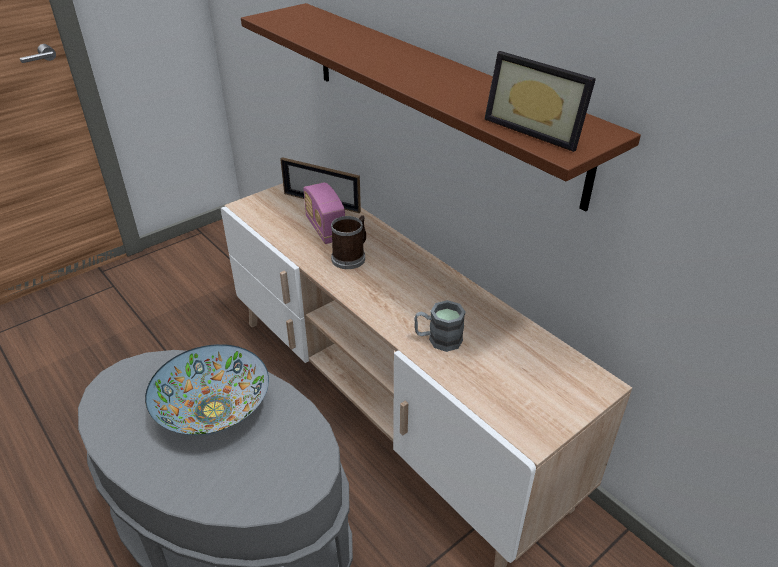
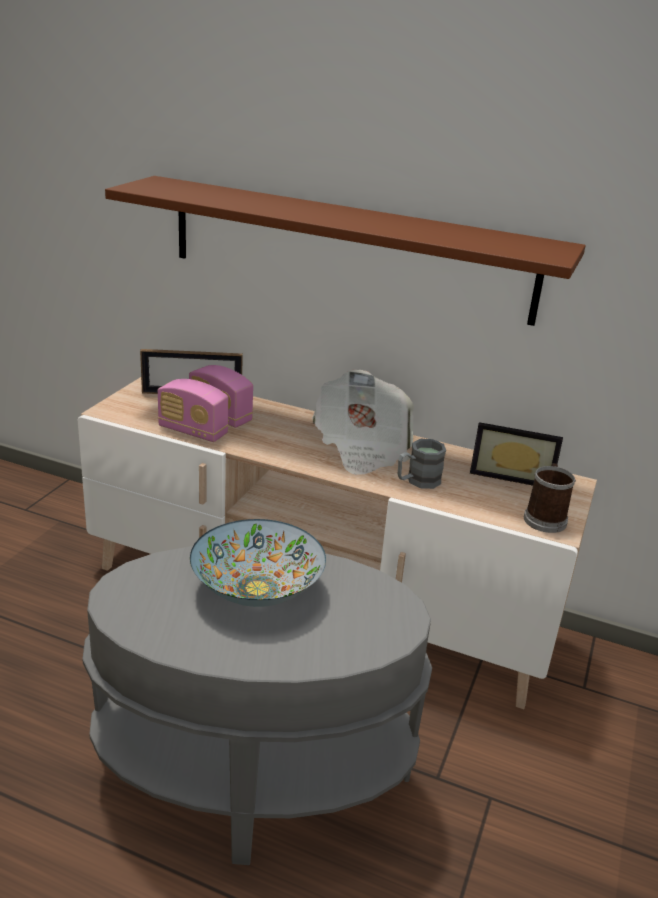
camera: 30 degrees left, 10 degrees down
(291, 240) = (193, 431): none -> radio
(351, 257) = (271, 434): mug -> mug (545, 518)
(417, 290) = (362, 448): none -> newspaper
(537, 129) = (513, 247): picture frame -> picture frame (511, 474)

